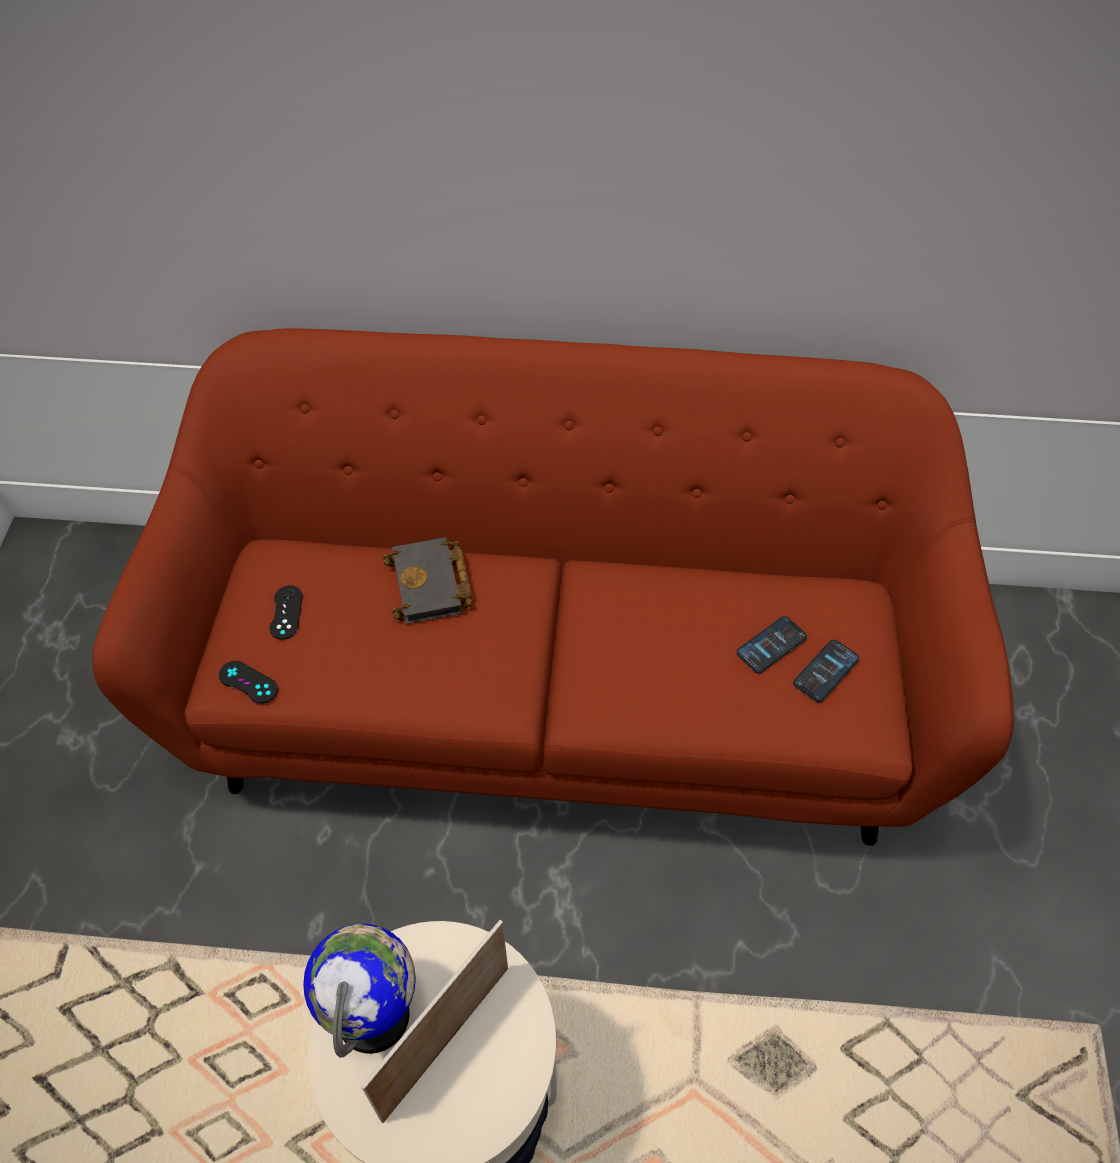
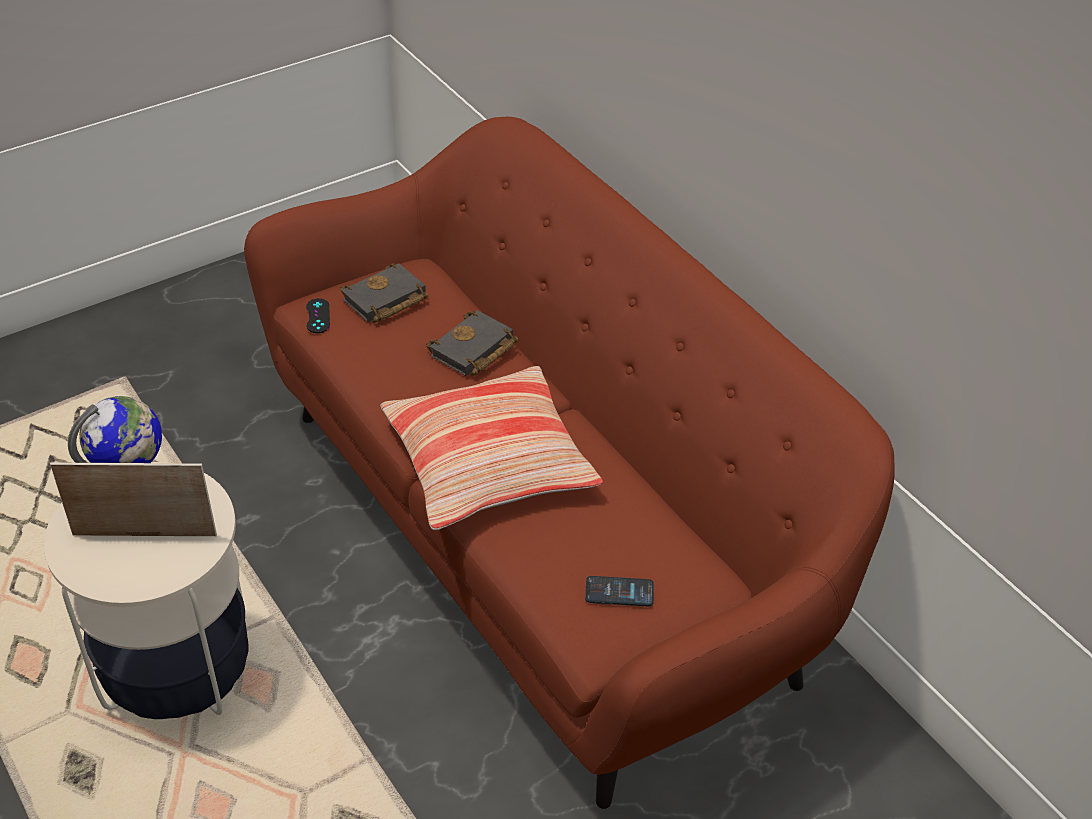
camera: 50 degrees right, 10 degrees down
(286, 612) = (384, 301): black game controller -> black book
(586, 667) = (488, 462): none -> pillow
(771, 645) = (609, 548): phone -> none

